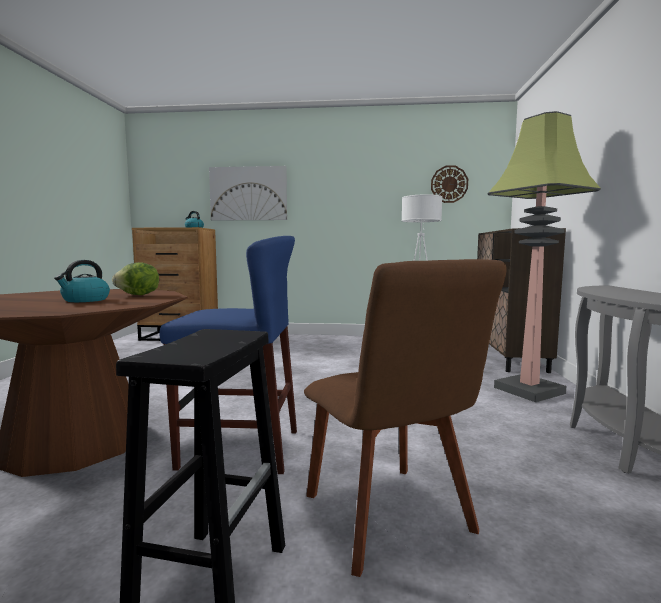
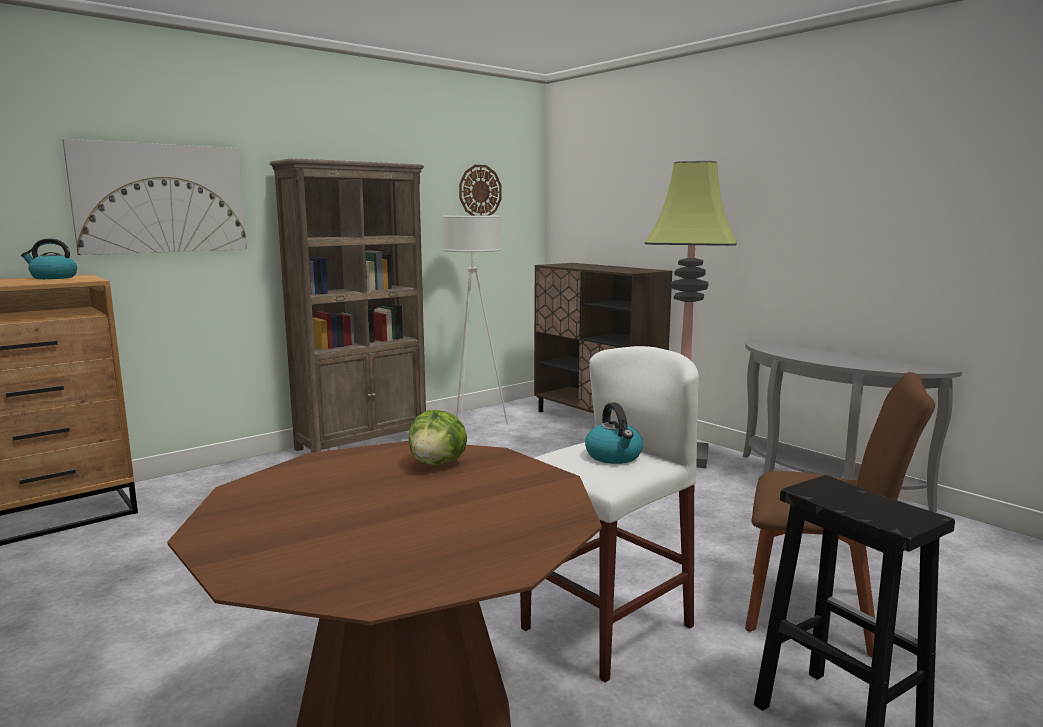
camera: 45 degrees left, 5 degrees up
(85, 300) = (443, 496): kettle -> kettle (614, 456)
(240, 449) = (606, 627): blue stool -> white stool
(341, 338) = (363, 442): none -> brown bookcase

